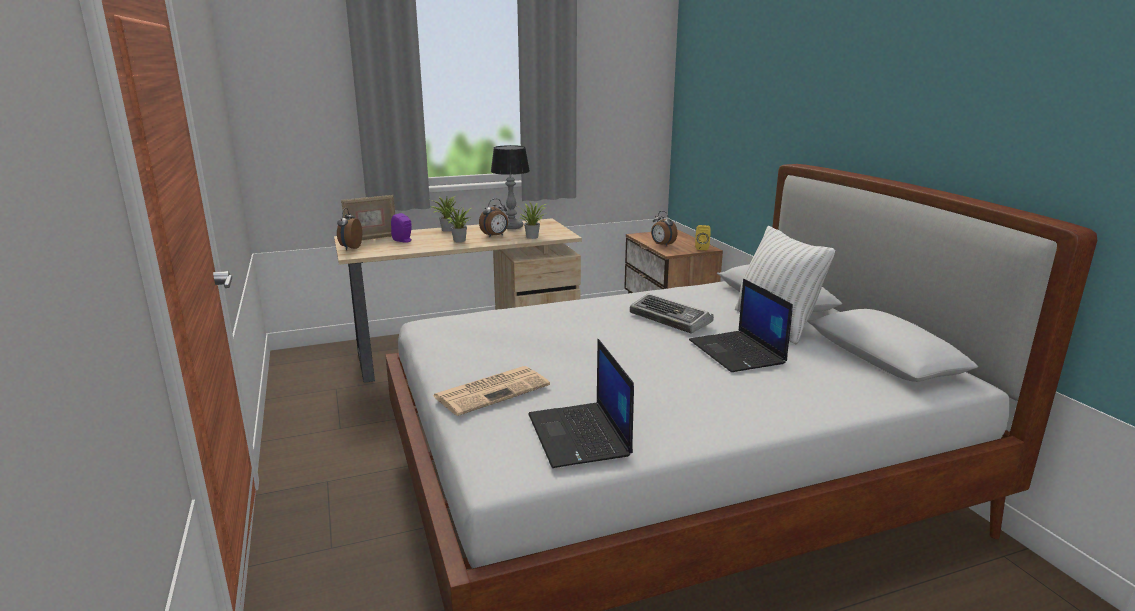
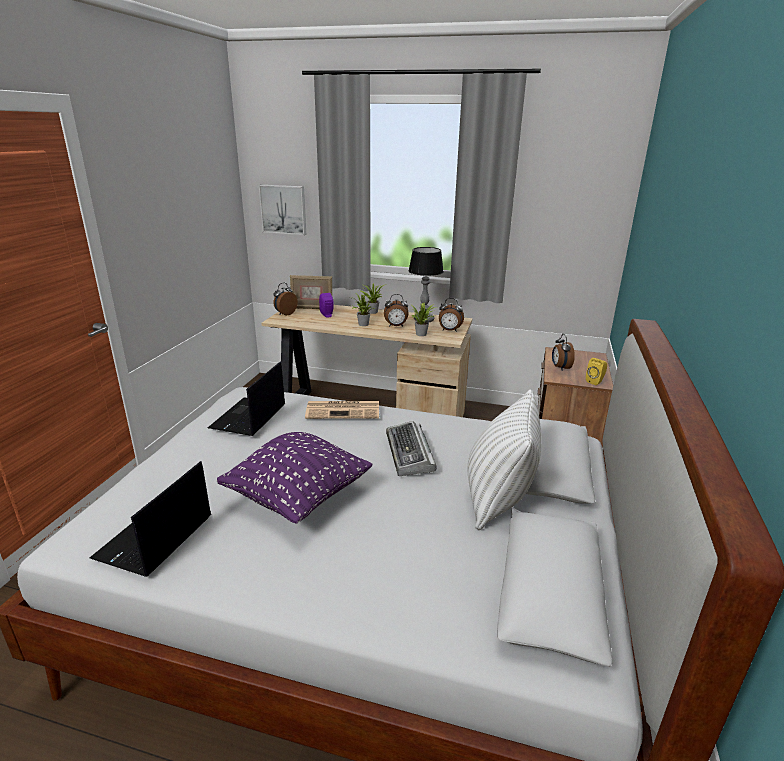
camera: 35 degrees right, 5 degrees up
(297, 121) = (284, 209): none -> picture
(492, 390) = (177, 469): newspaper -> newspaper (344, 410)
(552, 230) = (449, 330): none -> alarm clock
(641, 371) = (298, 498): none -> purple pillow
(738, 352) = (405, 515): laptop -> laptop (248, 417)

